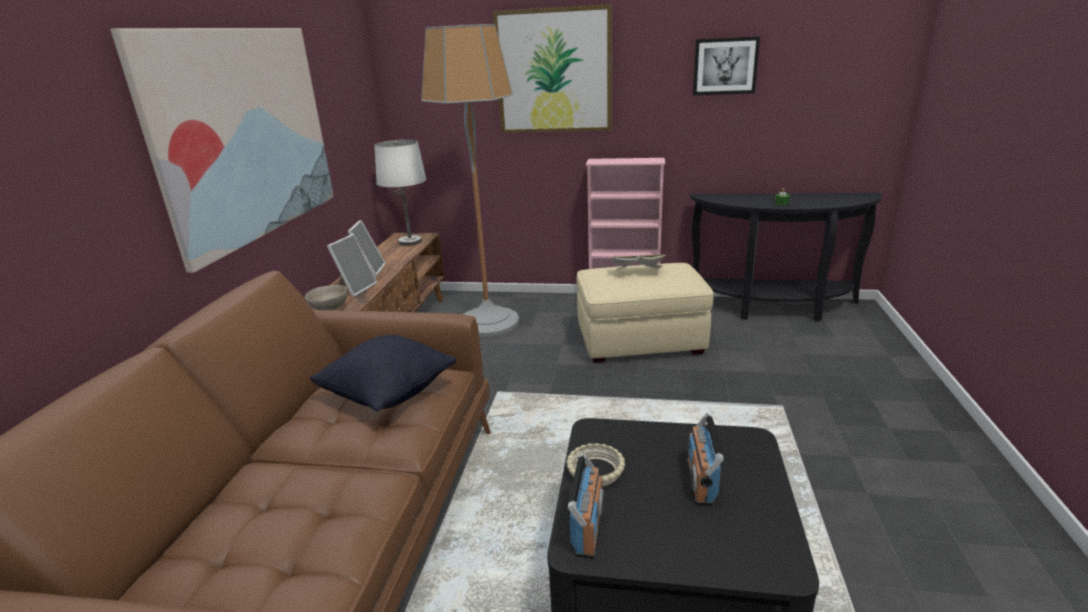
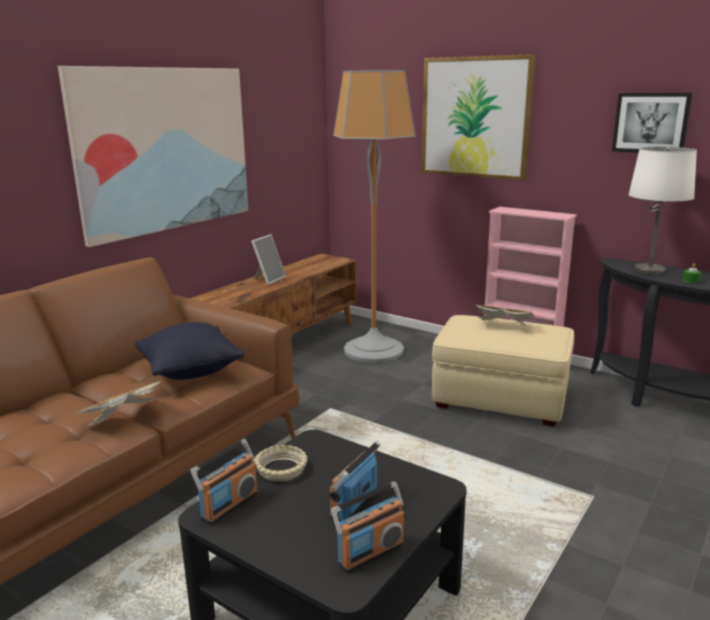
camera: 25 degrees right, 5 degrees down
(329, 308) = (211, 301): beige bowl -> none
(355, 288) = (244, 291): picture frame -> none
(369, 471) = (123, 417): none -> book
(410, 242) = (324, 262): white table lamp -> white table lamp (649, 271)
(767, 525) = (370, 553): none -> radio

